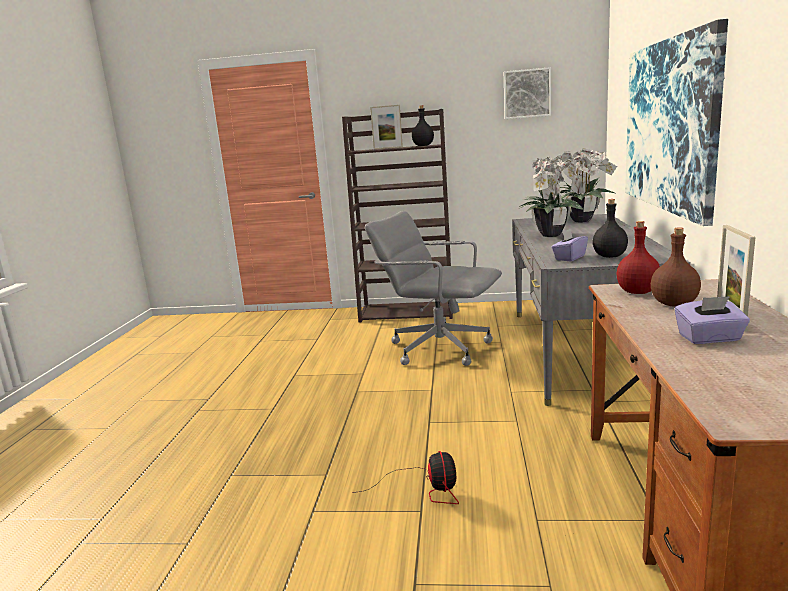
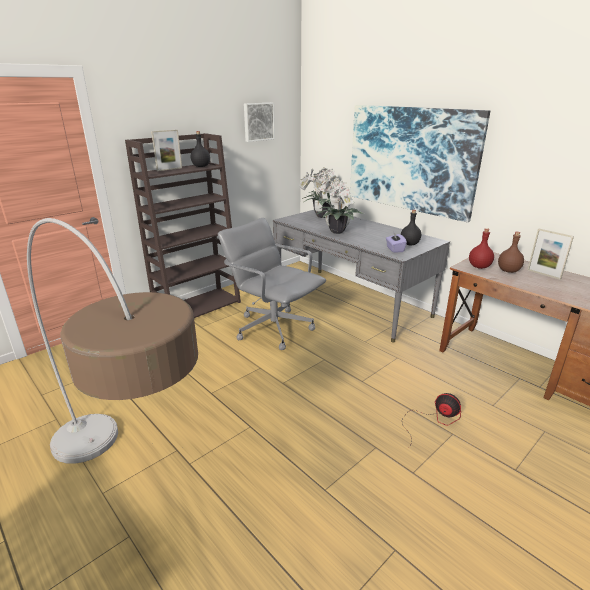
camera: 50 degrees left, 10 degrees up
(153, 404) = (130, 486): none -> floor lamp
(439, 348) = (273, 328): grey office chair -> grey office chair turned 60 degrees clockwise
(709, 338) = (562, 287): purple tissue box -> none

